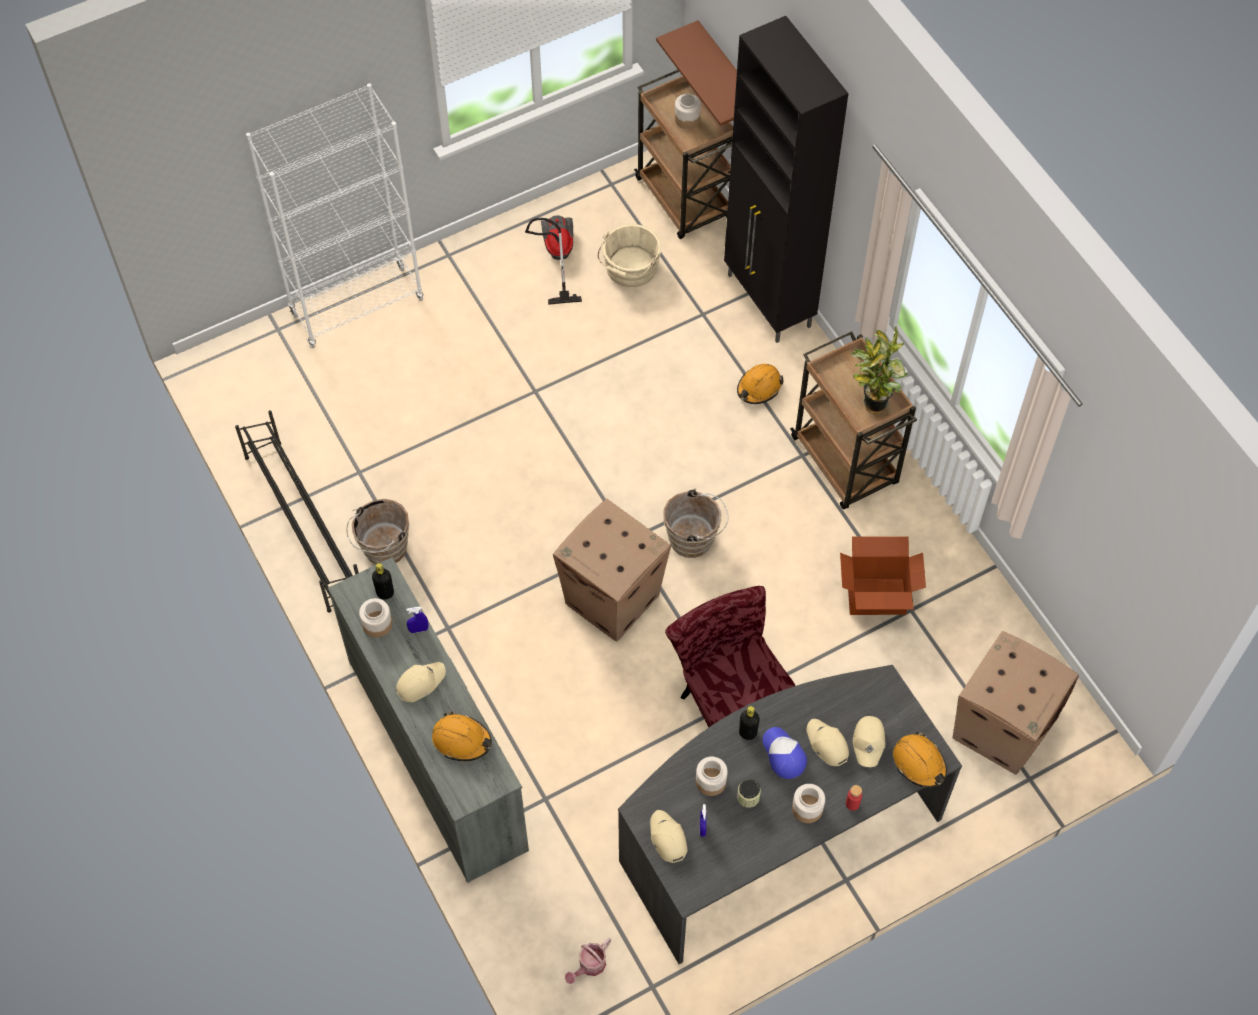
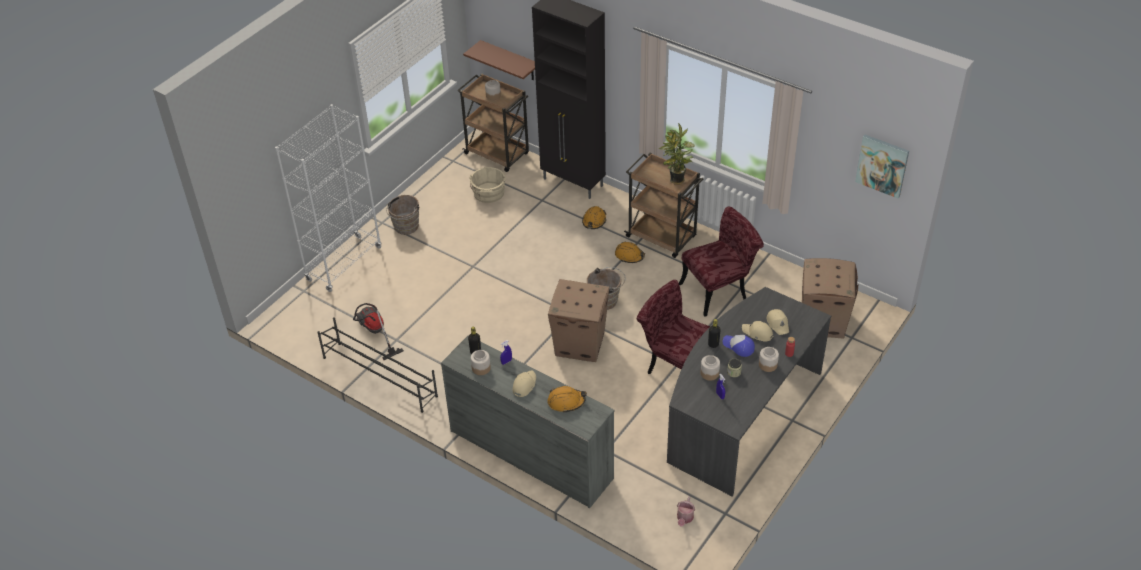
camera: 25 degrees left, 15 degrees down
(382, 550) = (434, 371): brown bucket -> brown bucket (405, 228)
(556, 257) = (444, 203): vacuum cleaner -> vacuum cleaner (374, 333)
(667, 838) = (705, 408): beige cap -> none
(876, 597) = (719, 289): cardboard box -> red chair
(919, 763) = (809, 323): orange hard hat -> orange hard hat (629, 256)
(1160, 566) = (882, 165): none -> picture

